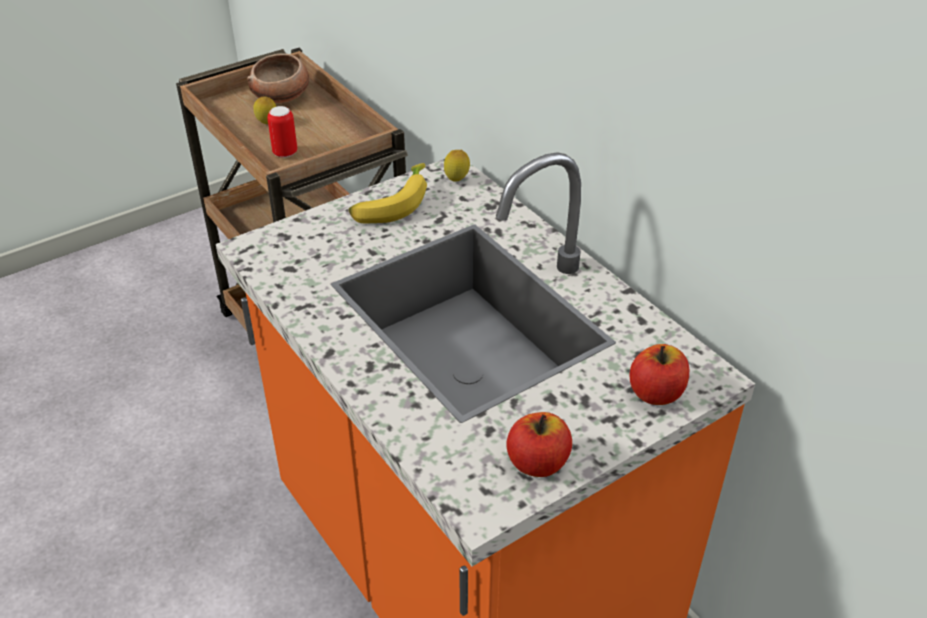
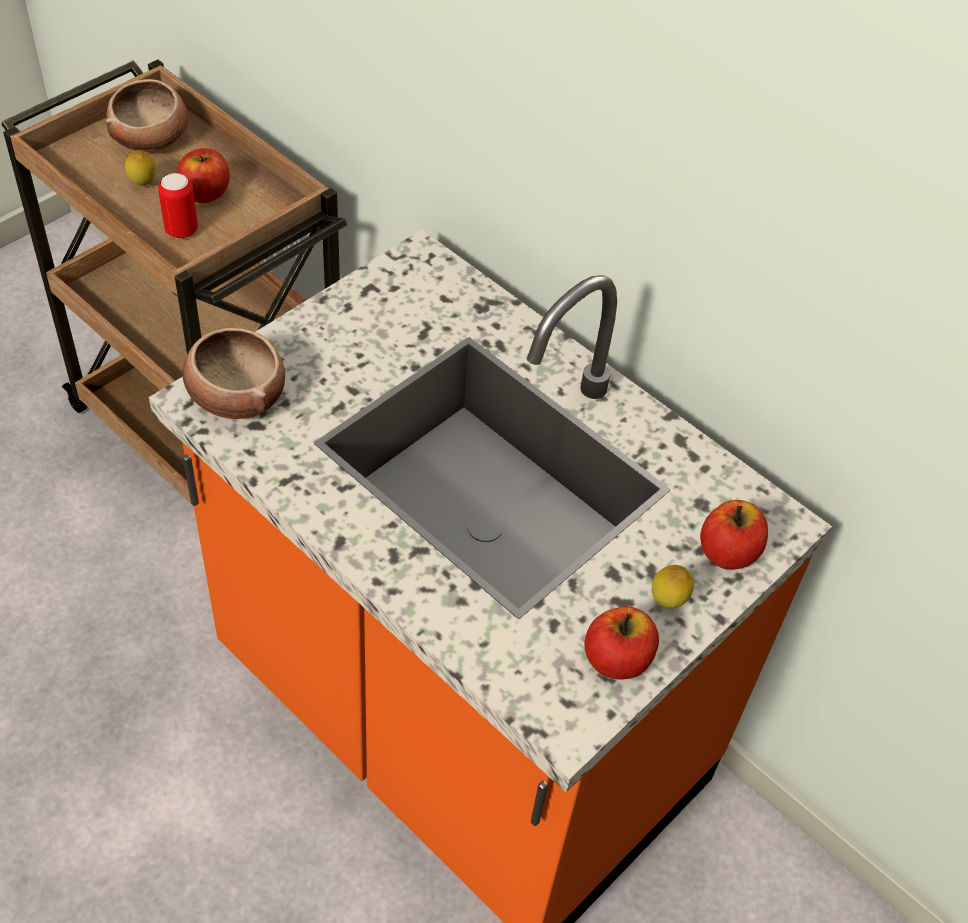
camera: 15 degrees left, 10 degrees up
(281, 248) = (236, 395): none -> bowl
(310, 131) = (205, 193): none -> apple
(391, 203) = (357, 315): banana -> none
(456, 181) = (431, 272): lemon -> lemon (667, 602)

